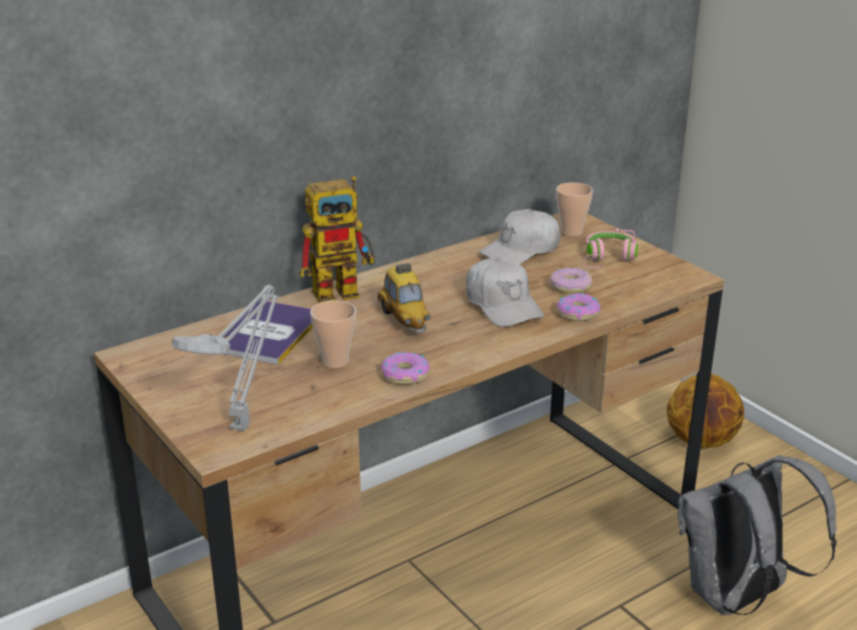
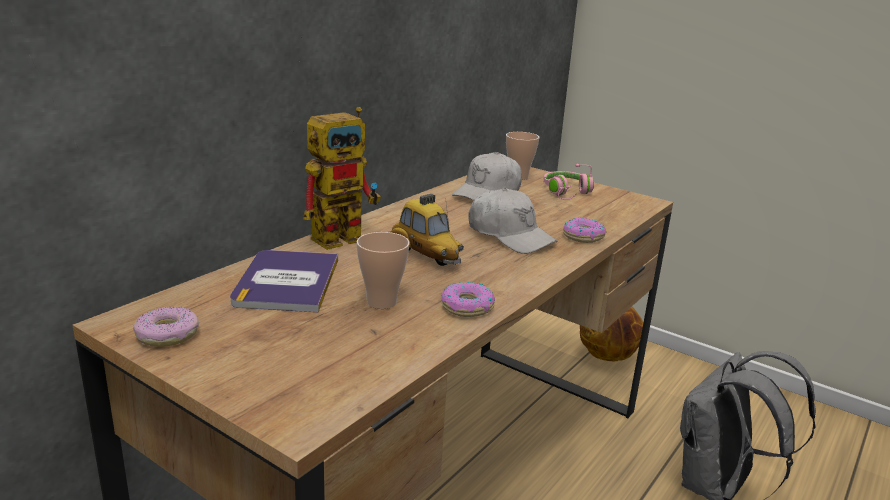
camera: 20 degrees left, 5 degrees down
(242, 425) = (315, 386): grey table lamp -> none
(570, 286) = (556, 216): donut -> donut (167, 335)

